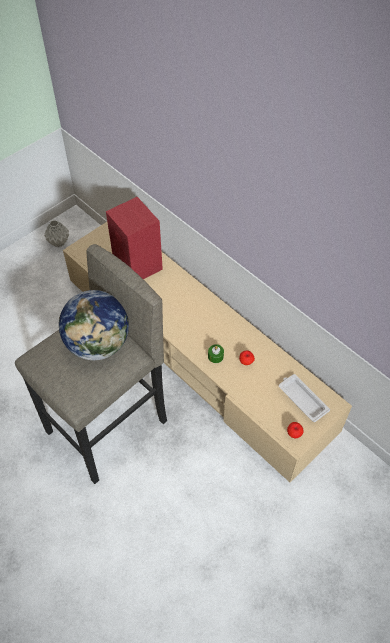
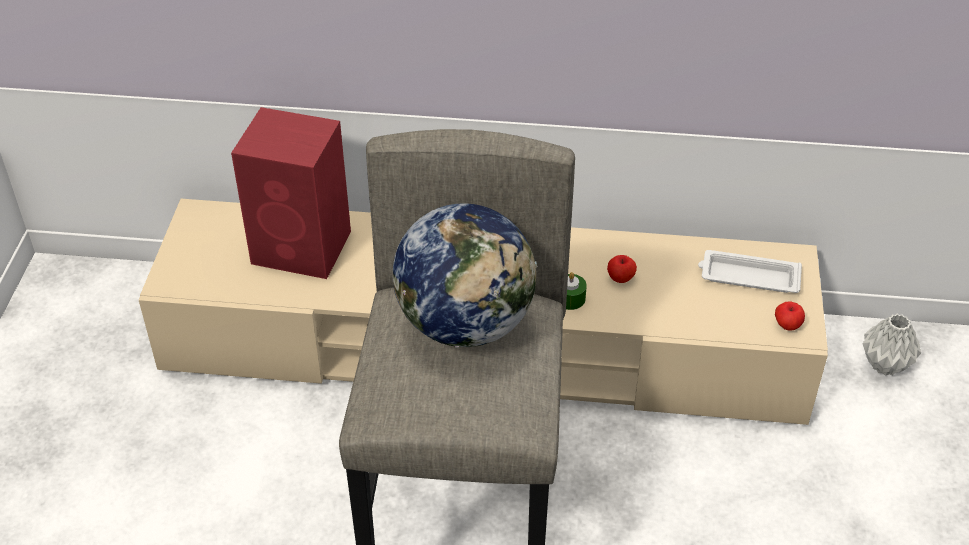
camera: 40 degrees left, 10 degrees down
(59, 242) = (66, 326): grey vase -> grey vase (886, 364)

